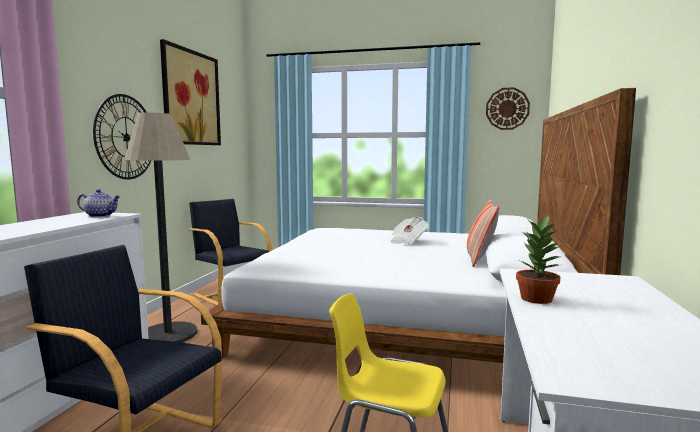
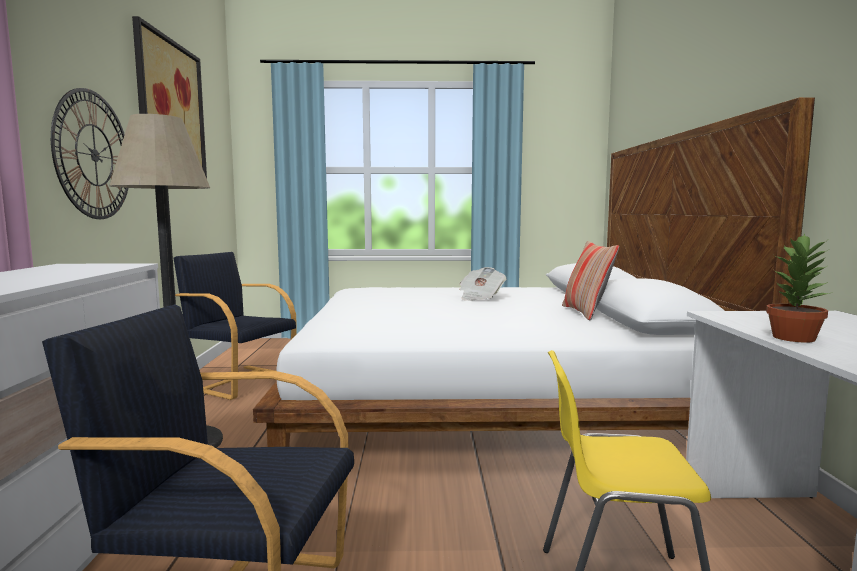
camera: 15 degrees left, 0 degrees up
(101, 216) = (97, 267): teapot -> none
(507, 108) = (563, 141): wall clock -> none

